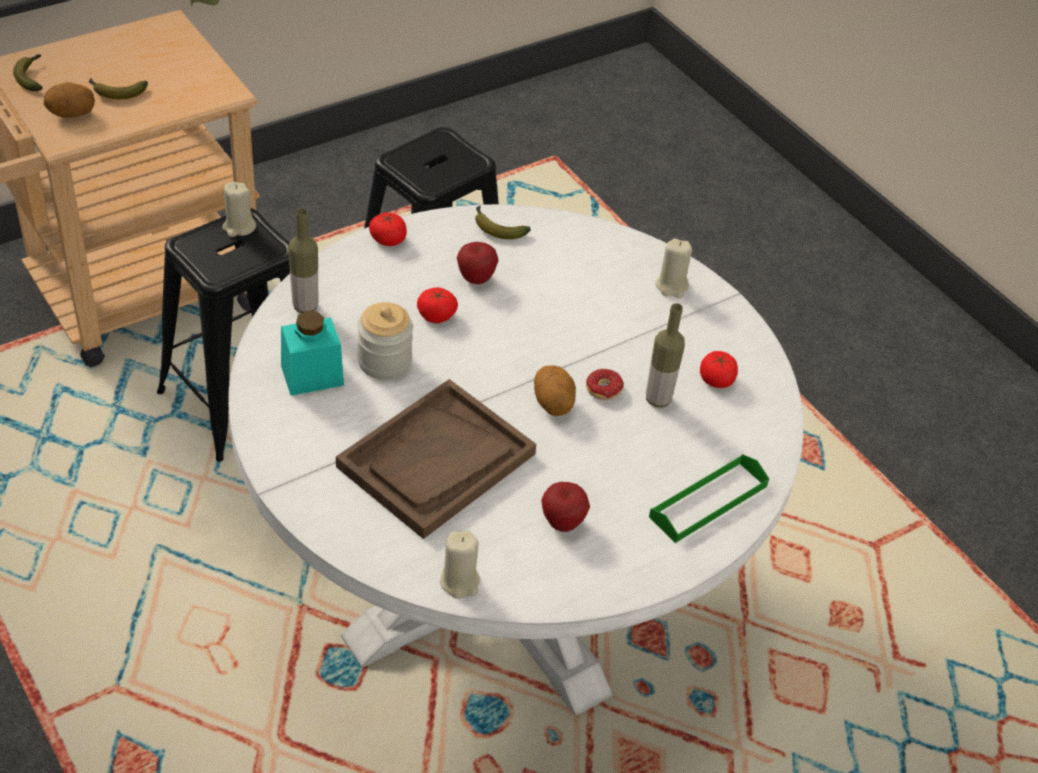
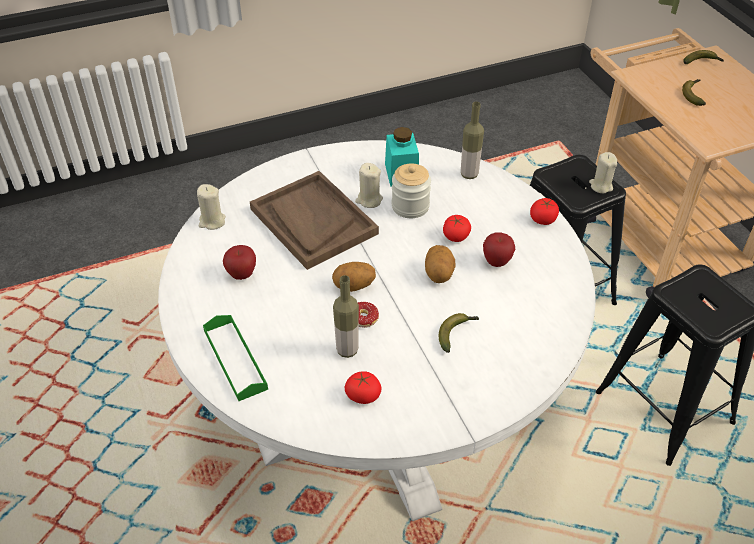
camera: 105 degrees right, 0 degrees up
(72, 114) = (662, 78): potato -> potato (439, 274)
(496, 228) = (561, 282): banana -> banana (456, 333)
(672, 286) = (485, 389): beige candle -> beige candle (369, 200)

